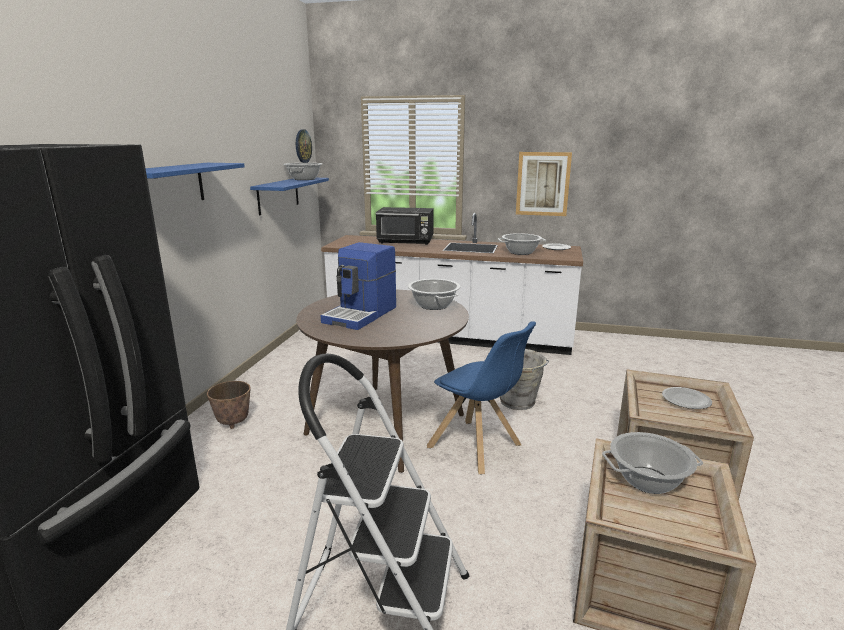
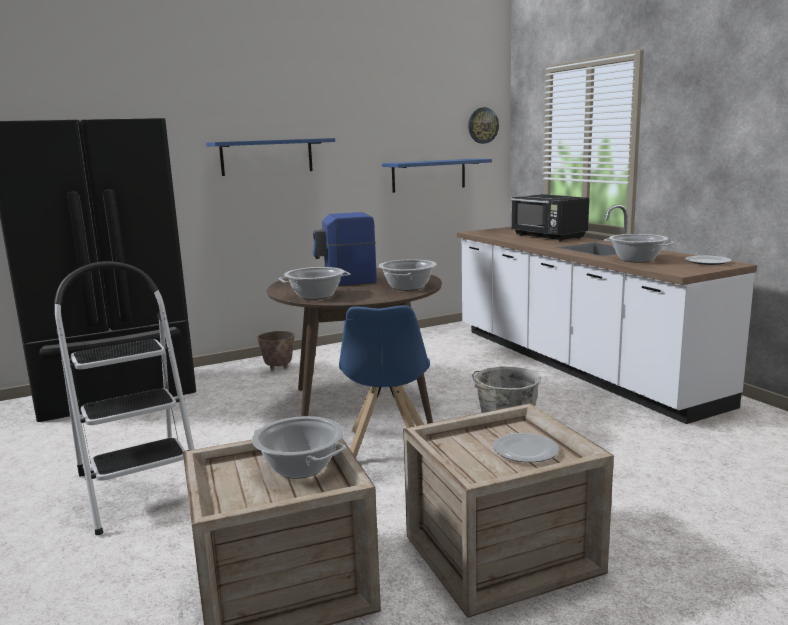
camera: 50 degrees right, 5 degrees down
(304, 179) = (459, 159): cooking pot -> cooking pot (315, 296)
(543, 184) = (728, 168): picture -> none

